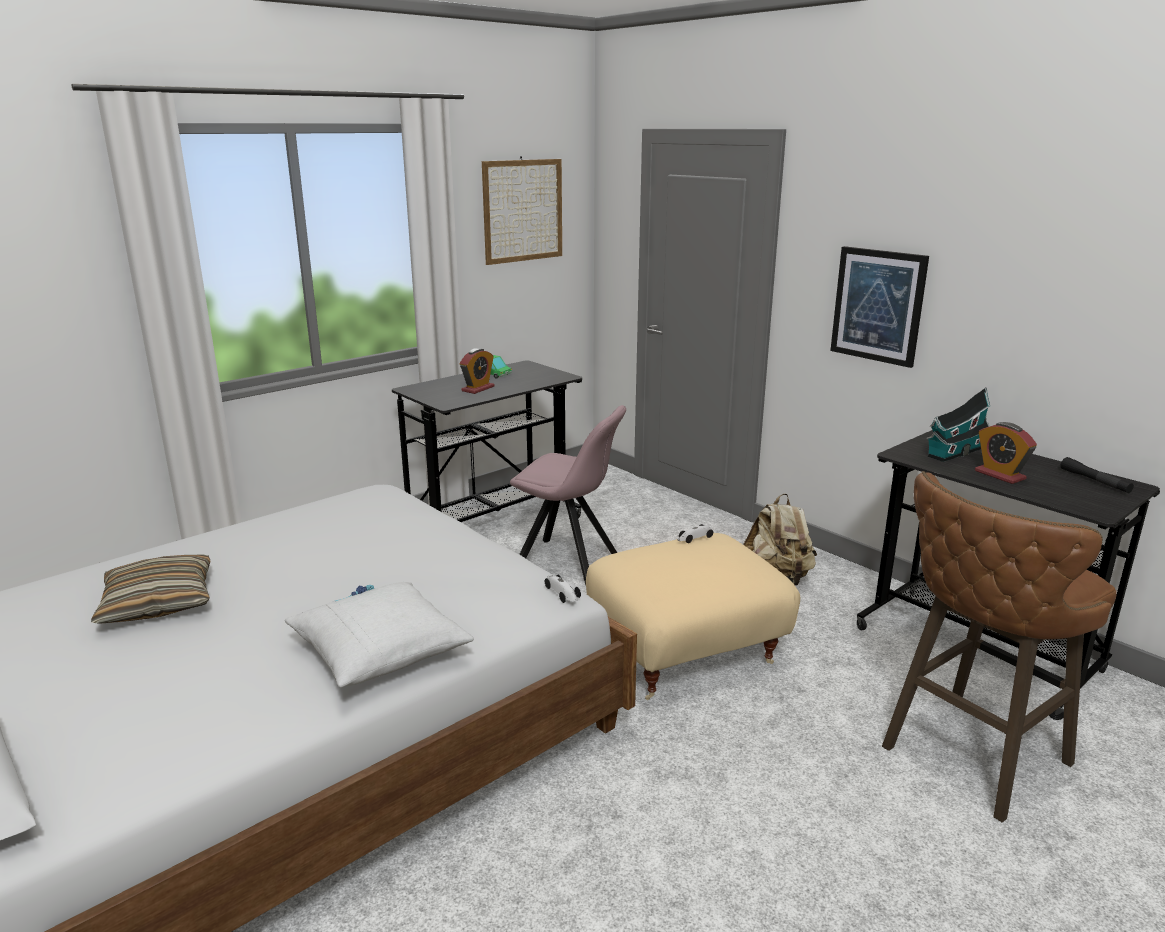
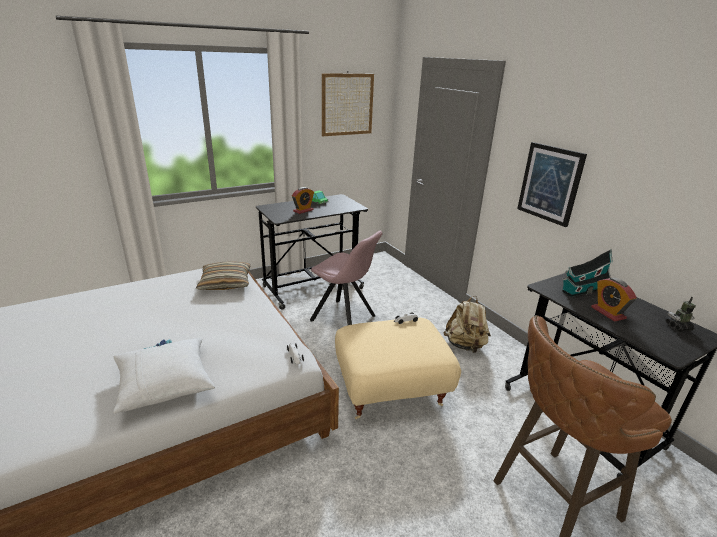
camera: 10 degrees right, 5 degrees up
(158, 602) = (68, 328): pillow -> pillow (225, 283)
(1094, 481) = (678, 327): black flashlight -> toy robot

